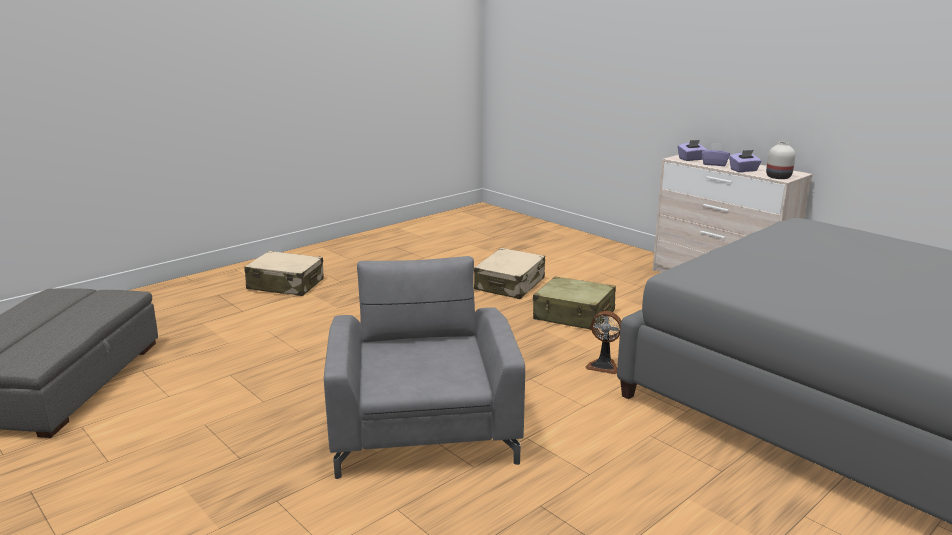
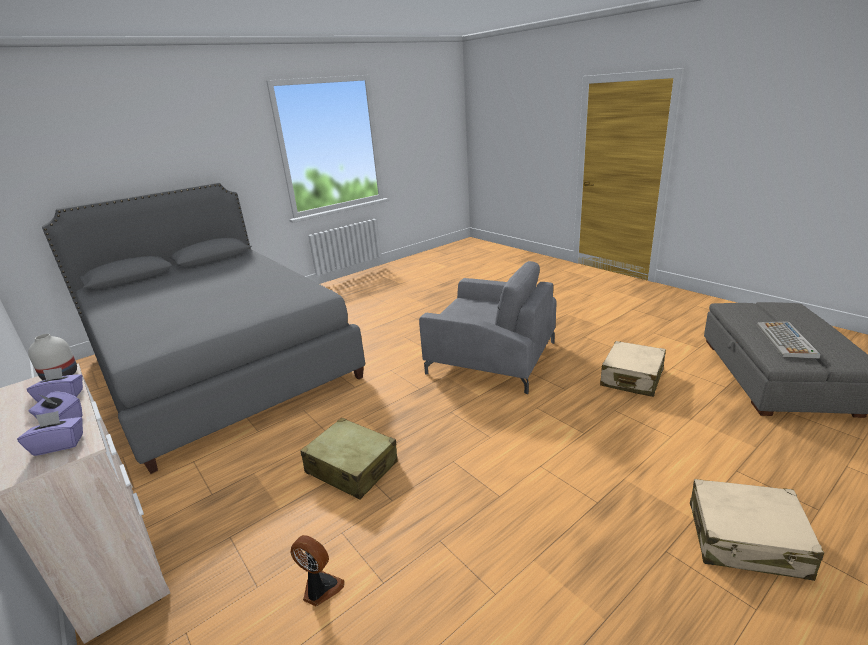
camera: 175 degrees left, 5 degrees up
(77, 308) = (786, 341): none -> keyboard
(423, 421) = (491, 357): grey armchair -> grey armchair turned 60 degrees counterclockwise
(510, 284) = (407, 543): beige suitcase -> beige suitcase (631, 378)
(603, 366) = (360, 401): fan -> fan (320, 589)

